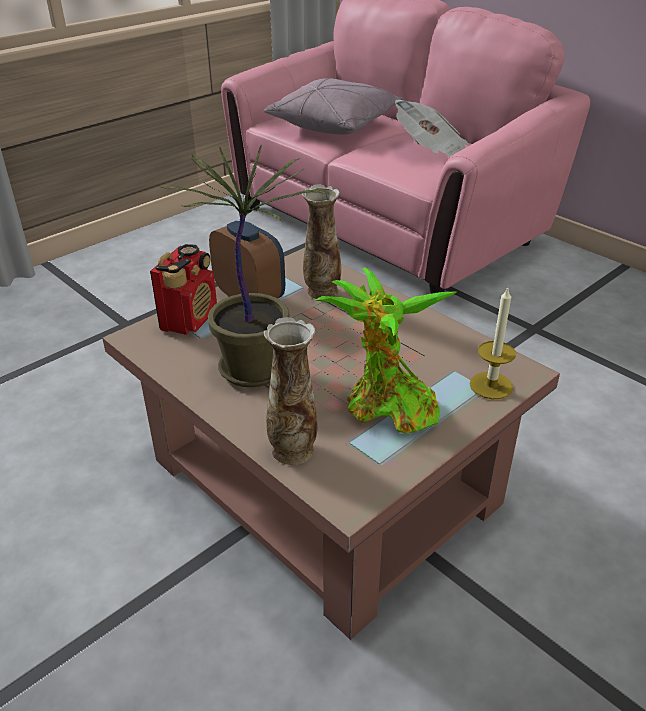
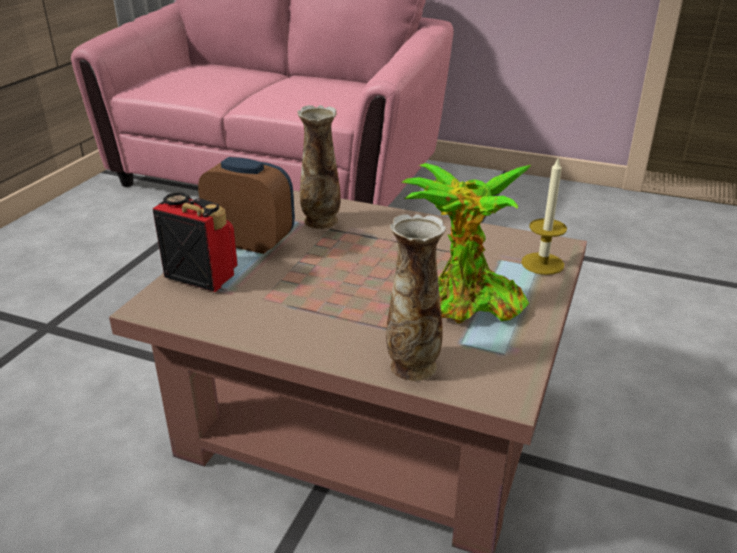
camera: 25 degrees left, 5 degrees down
(189, 319) = (200, 275): radio -> radio turned 60 degrees counterclockwise
(255, 368) = (311, 303): potted plant -> none
(334, 124) = (209, 81): purple pillow -> none
(431, 152) = (324, 91): newspaper -> none

